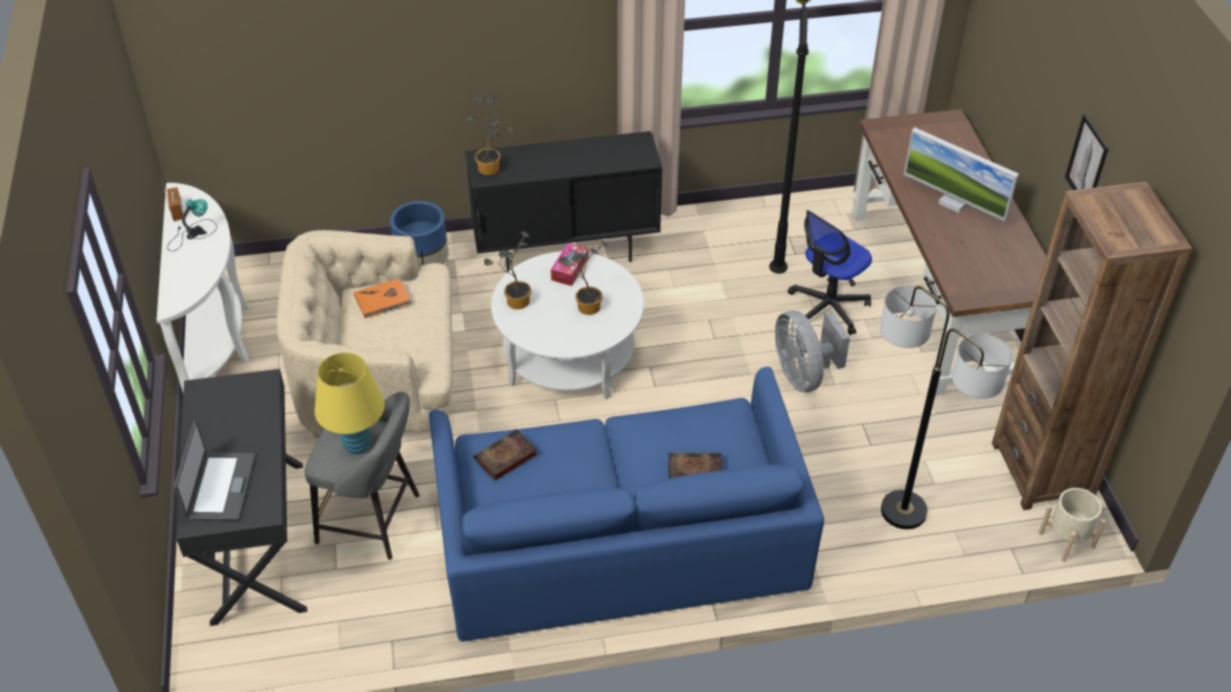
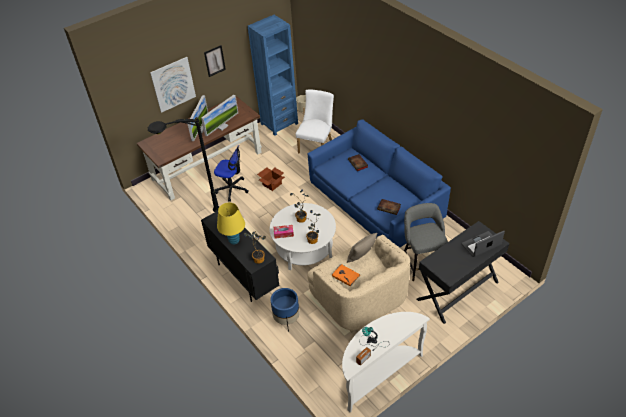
camera: 115 degrees left, 0 degrees up
(357, 445) = (426, 232): yellow table lamp -> yellow table lamp (234, 241)
(407, 341) = (361, 256): none -> beige pillow
(803, 375) = (272, 184): grey fan -> cardboard box
(903, 511) = (316, 145): floor lamp -> white chair
(943, 237) = (222, 126): none -> monitor
(1032, 96) = (173, 84): none -> picture
(1042, 471) = (279, 123): brown bookcase -> blue bookcase

